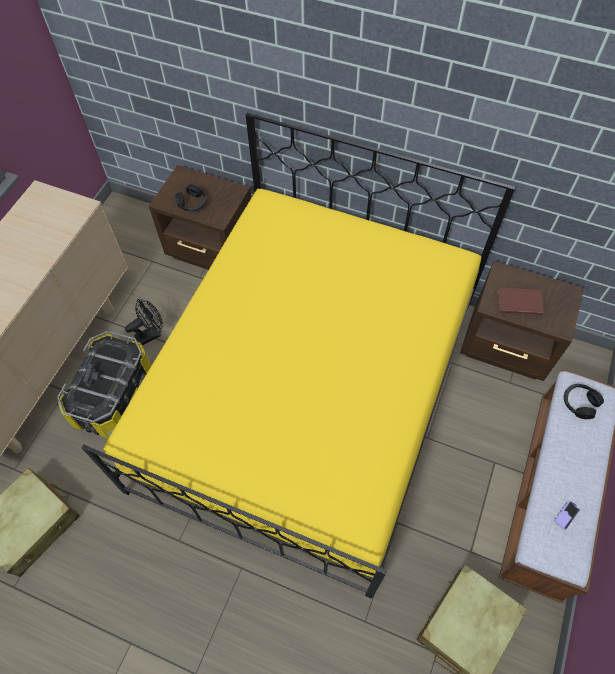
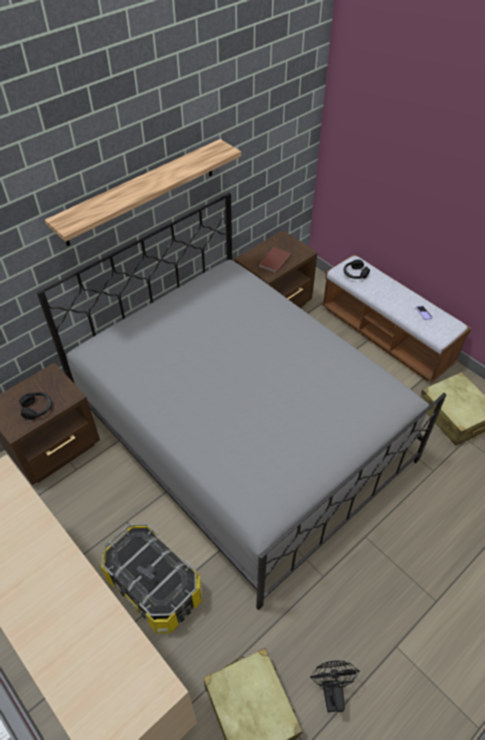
camera: 65 degrees left, 10 degrees down
(151, 334) = (109, 531): black fan -> black fan (331, 690)
(309, 392) = (241, 433): yellow bed -> grey bed
(396, 102) = (141, 192): none -> shelf

